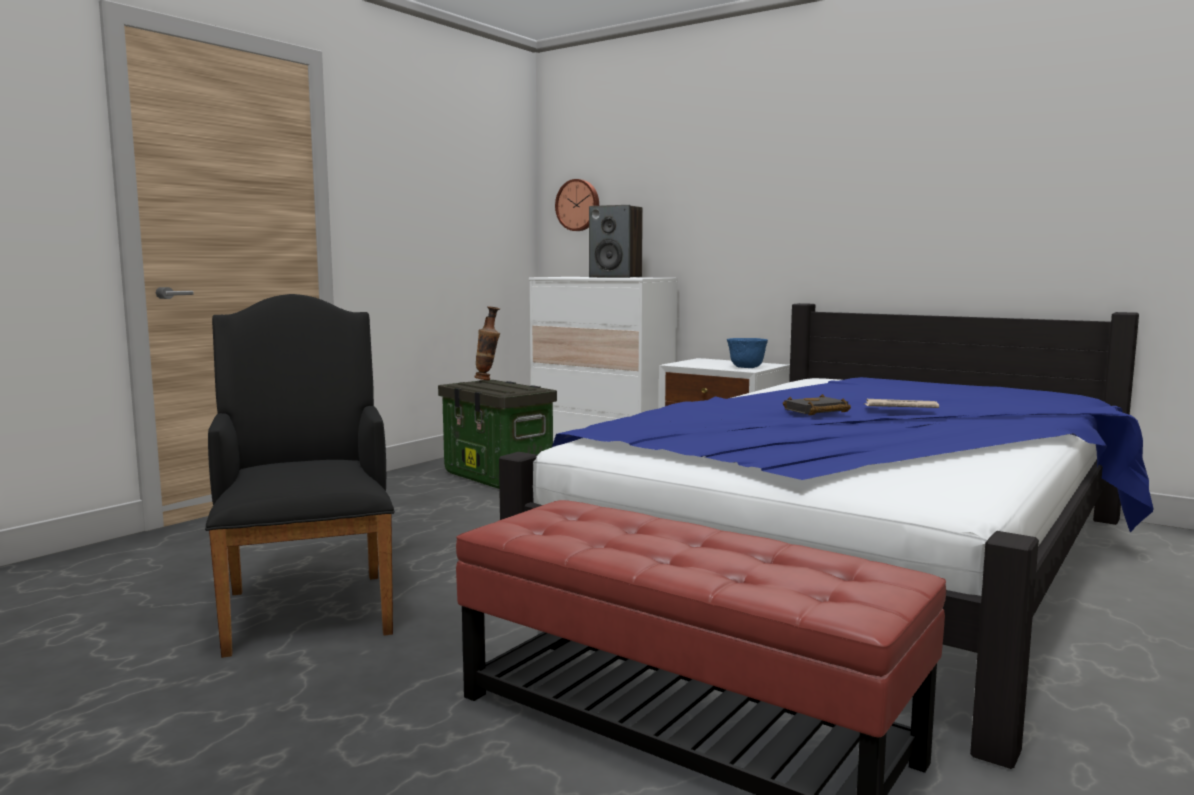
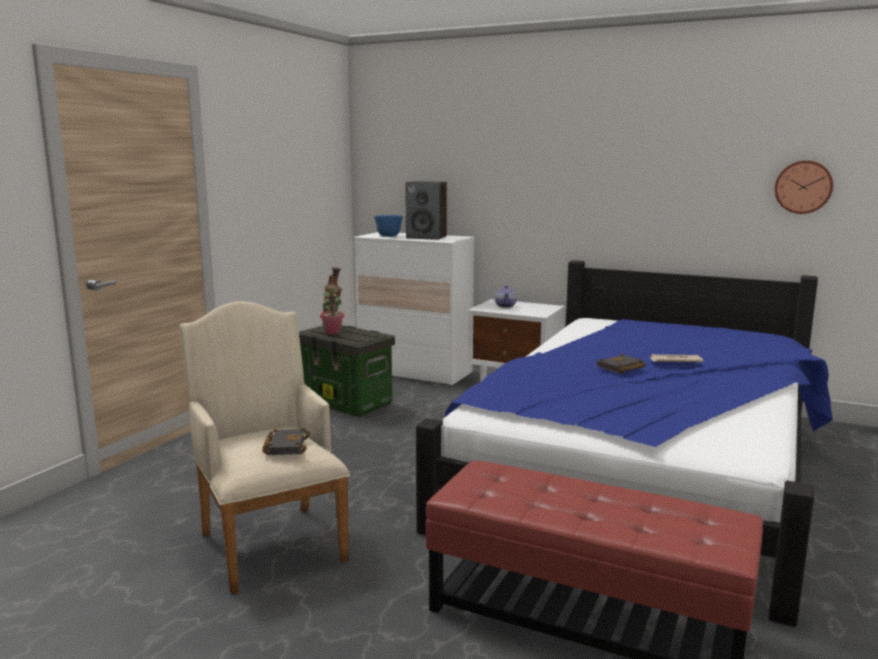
camera: 10 degrees left, 5 degrees up
(309, 606) = (270, 541): black armchair -> beige armchair
(318, 470) = (285, 446): none -> black book
(482, 384) = (332, 332): none -> potted plant
(578, 205) = (388, 174): wall clock -> wall clock (803, 187)
(711, 363) = (505, 306): none -> teapot
(745, 367) = (535, 311): blue bowl -> blue bowl (388, 236)

